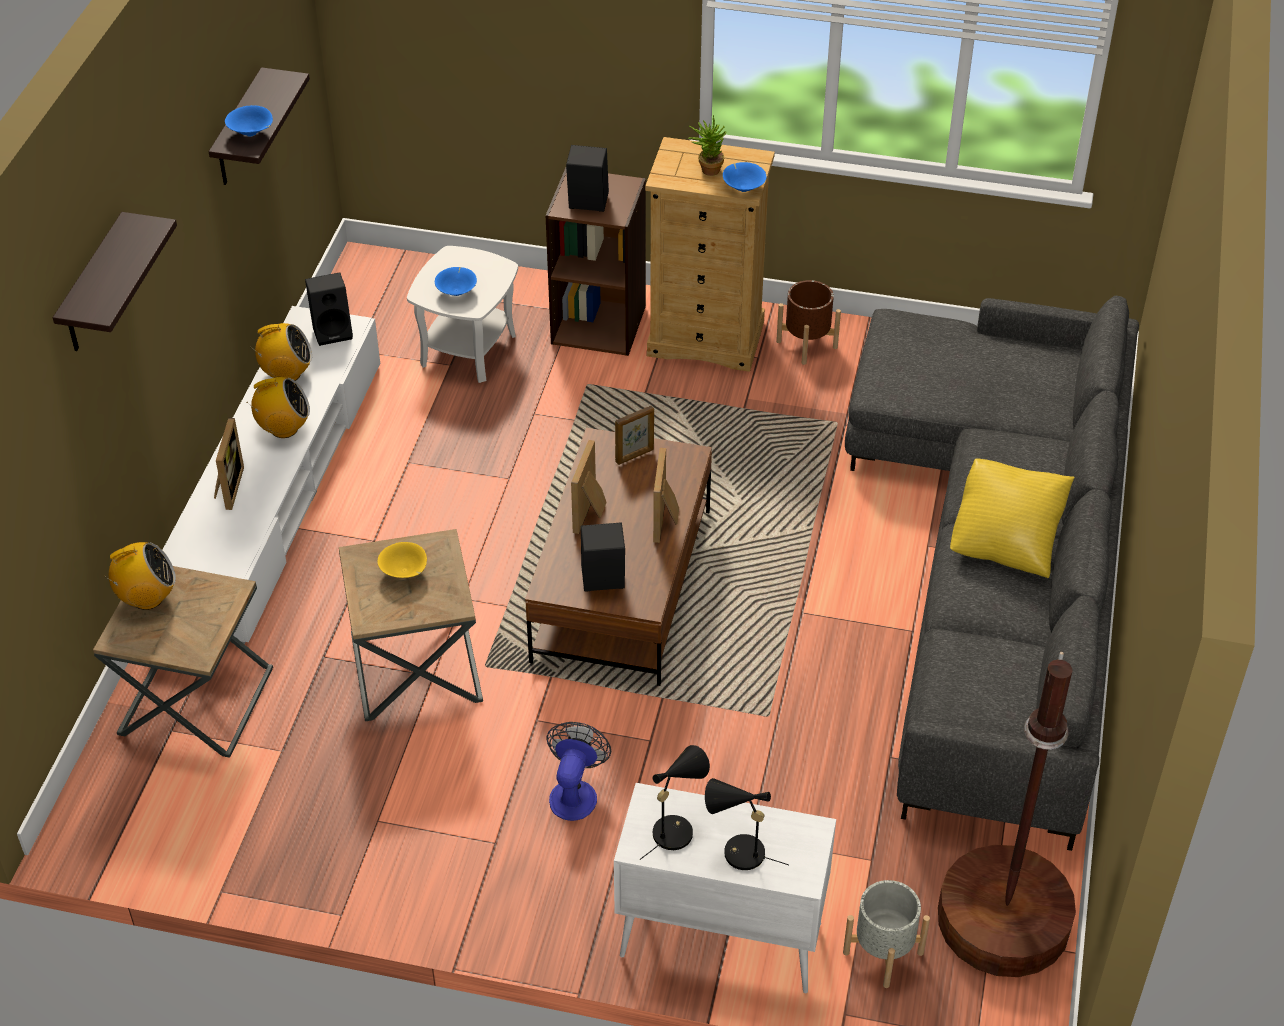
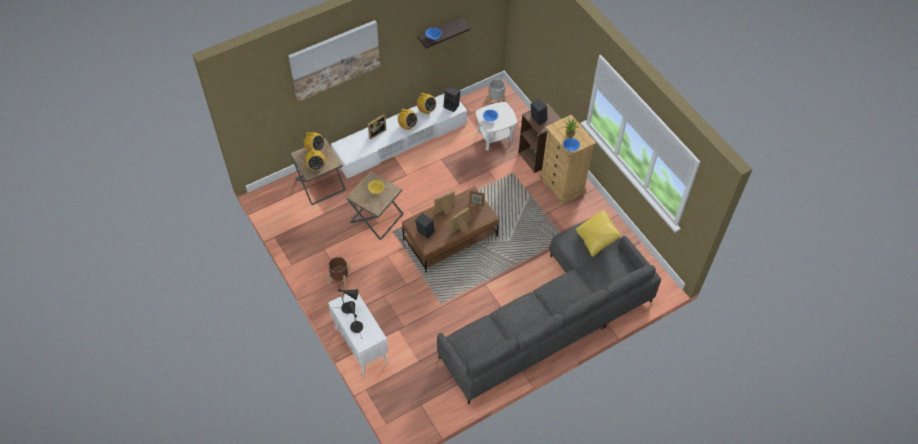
camera: 45 degrees right, 10 degrees up
(93, 287) = (335, 59): shelf -> picture
(198, 630) = (316, 167): none -> radio
(575, 792) = (373, 281): fan -> none
(807, 344) = (588, 209): brown planter -> brown planter (339, 278)
(882, 953) = (392, 384): grey planter -> grey planter (496, 100)
(1004, 921) = (429, 404): brown floor lamp -> none
(1006, 541) = (537, 309): yellow pillow -> yellow pillow (596, 240)

